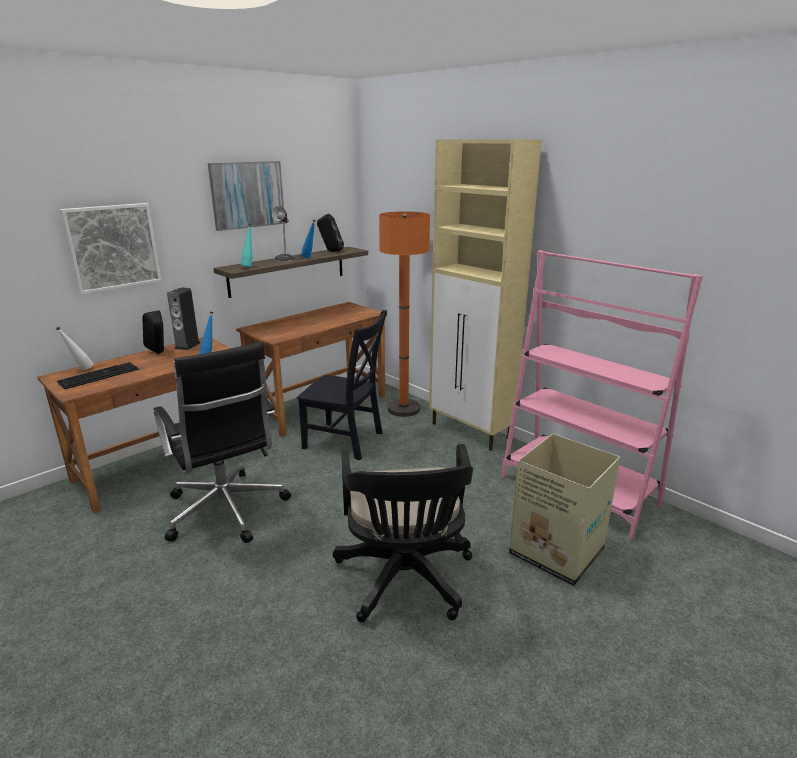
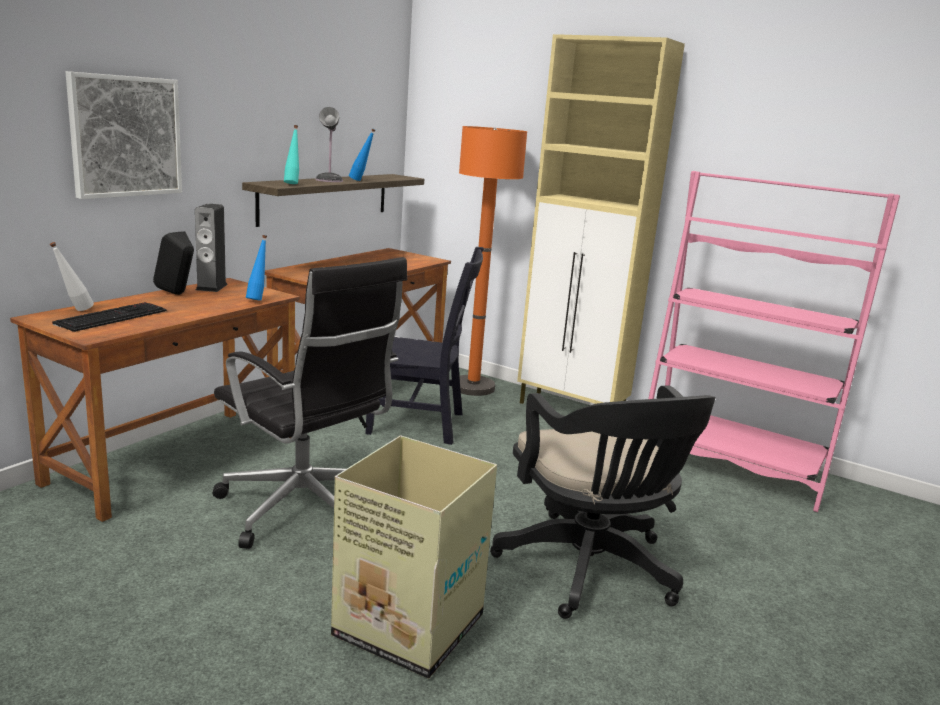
camera: 15 degrees left, 5 degrees down
(247, 195) = (289, 87): picture -> none
(330, 251) = (378, 176): black speaker -> none
(555, 551) = (743, 528): cardboard box -> cardboard box (406, 625)

